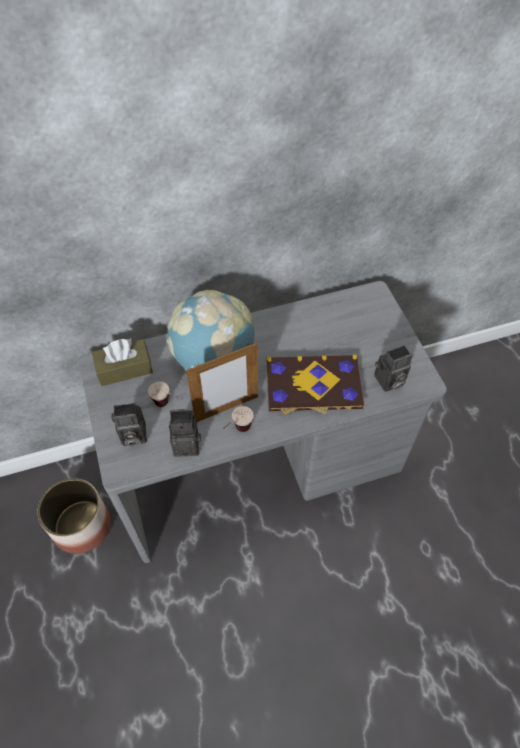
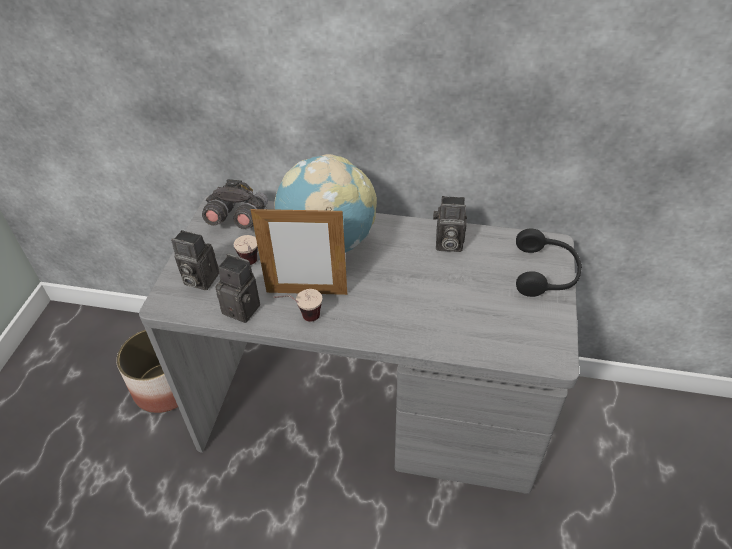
camera: 30 degrees right, 10 degrees down
(124, 369) = (238, 219): brown tissue box -> grey binoculars
(313, 386) = (415, 308): book -> none
(383, 318) = (546, 273): none -> black headphones
(388, 382) = (507, 339): camera -> camera (447, 244)

